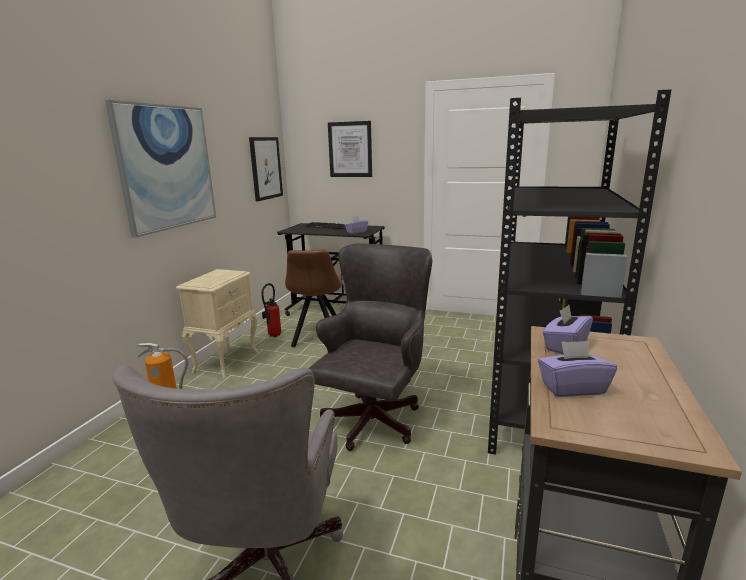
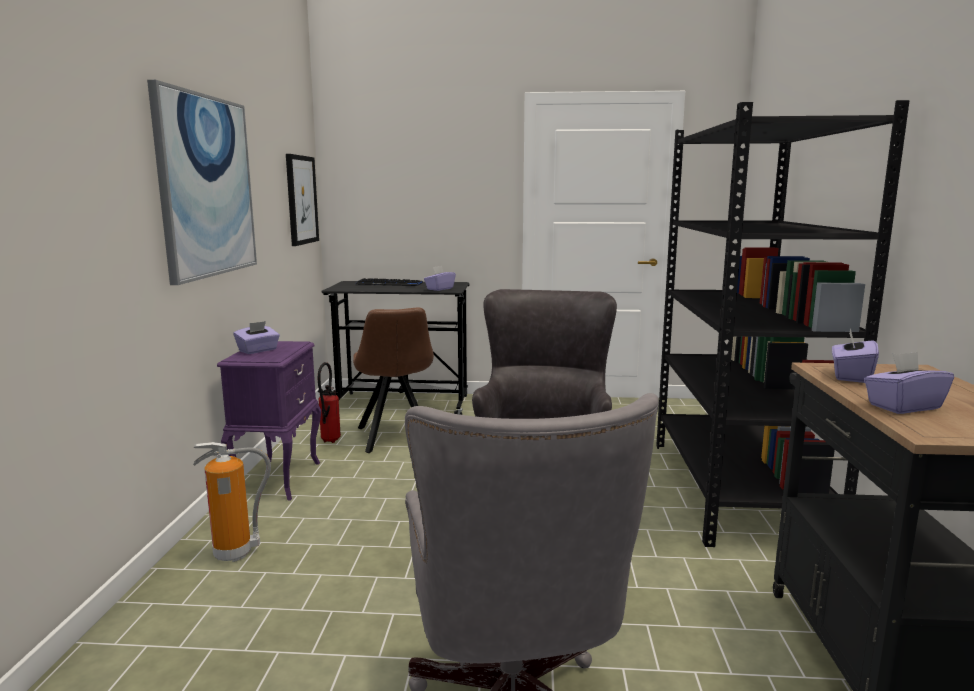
camera: 15 degrees left, 5 degrees down
(208, 277) = (258, 350): none -> purple tissue box
(226, 362) = (278, 479): beige nightstand -> purple nightstand
(350, 149) = (419, 178): picture -> none

